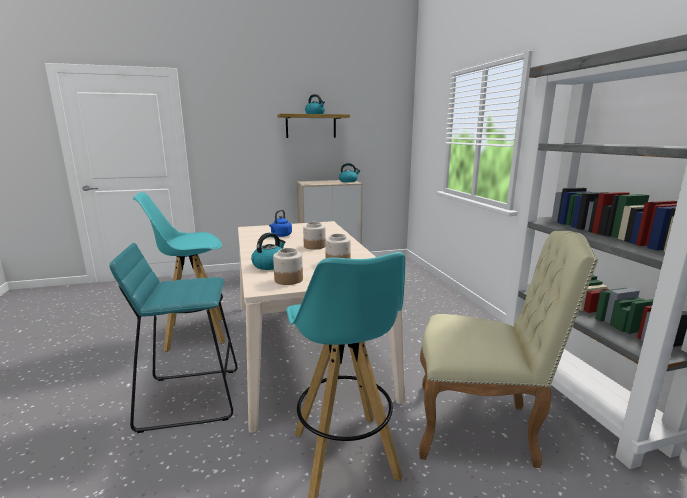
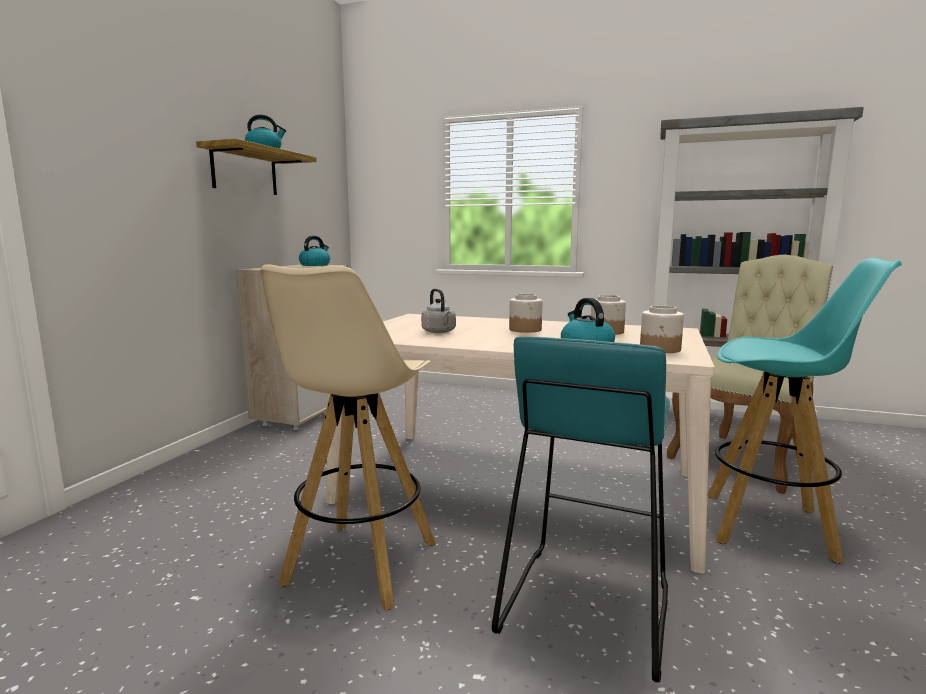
camera: 55 degrees left, 5 degrees down
(194, 333) = (358, 564): turquoise stool -> beige stool
(280, 235) = (439, 332): blue kettle -> grey kettle

